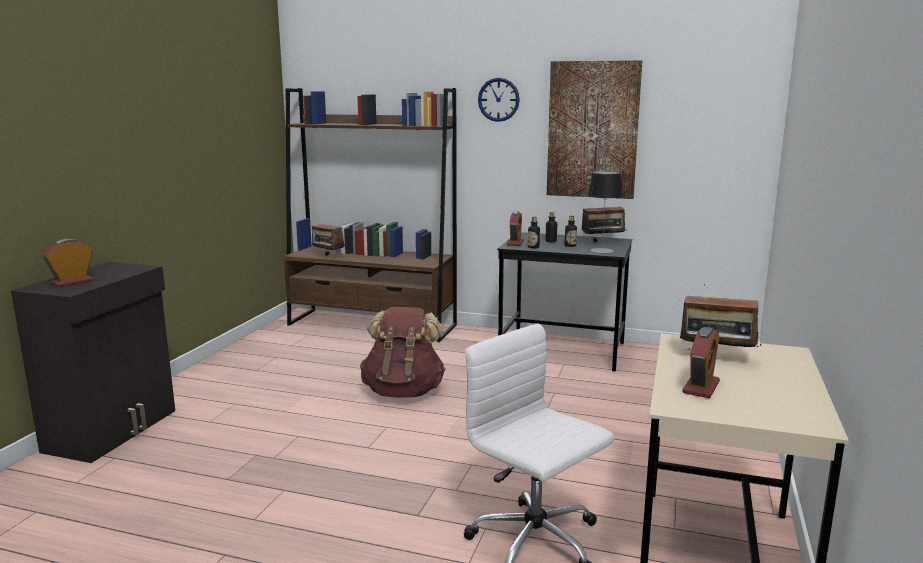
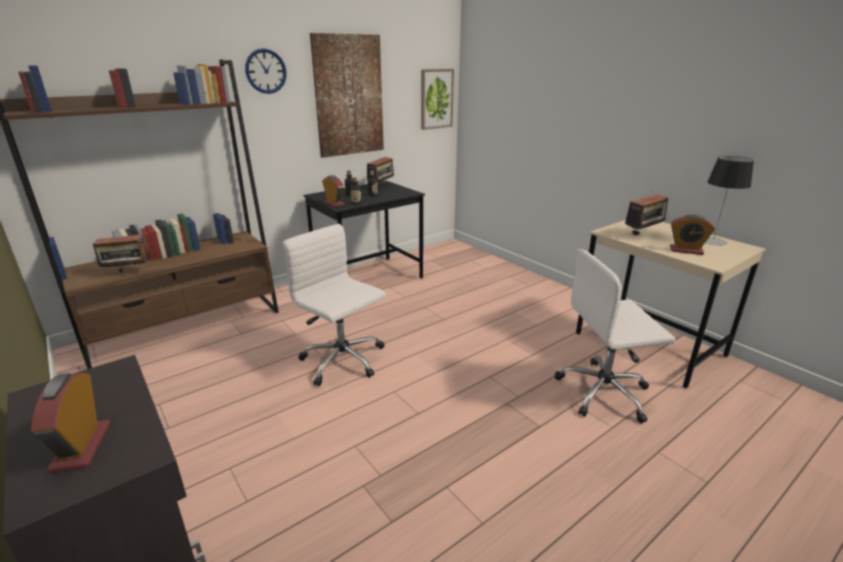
camera: 55 degrees left, 10 degrees up
(403, 392) = (343, 361): brown backpack -> white office chair
(602, 251) = (401, 193): table lamp -> table lamp (712, 241)
(701, 387) = (686, 250): alarm clock -> alarm clock turned 135 degrees clockwise
(735, 143) = (436, 99): none -> picture

